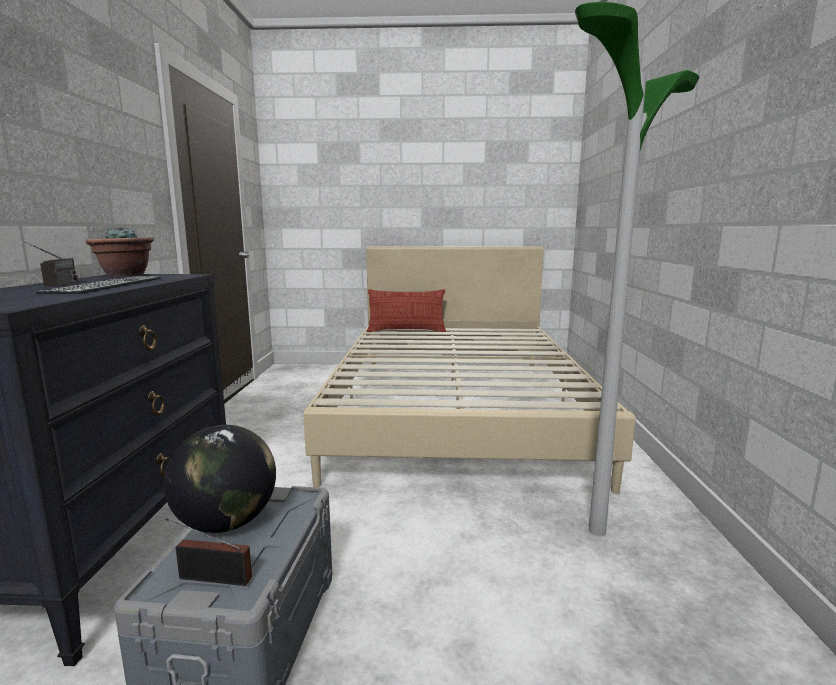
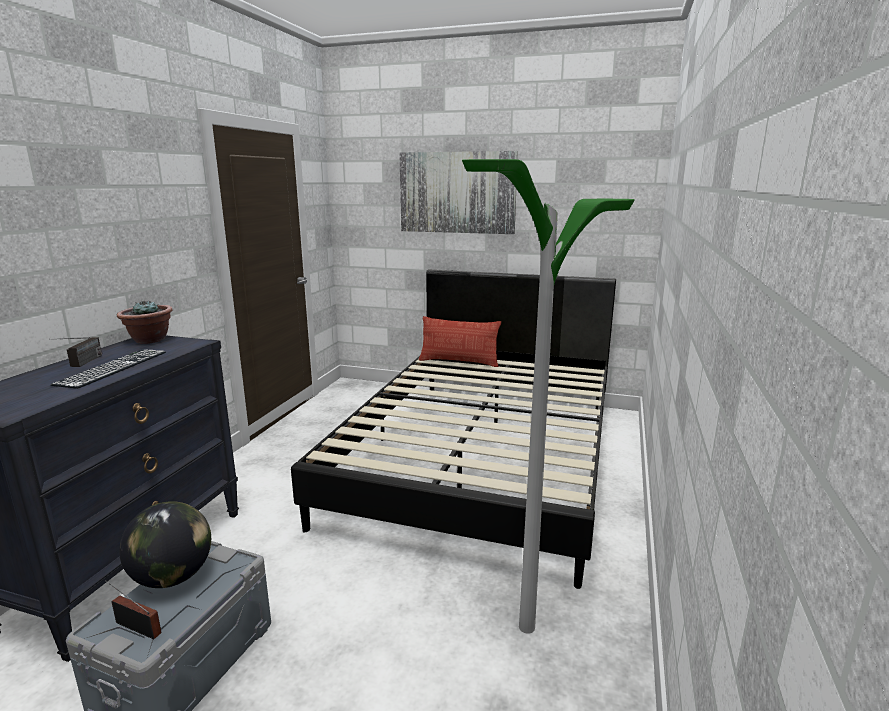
camera: 15 degrees right, 5 degrees up
(394, 172) = (457, 192): none -> picture
(457, 409) = (483, 457): beige bed -> black bed

